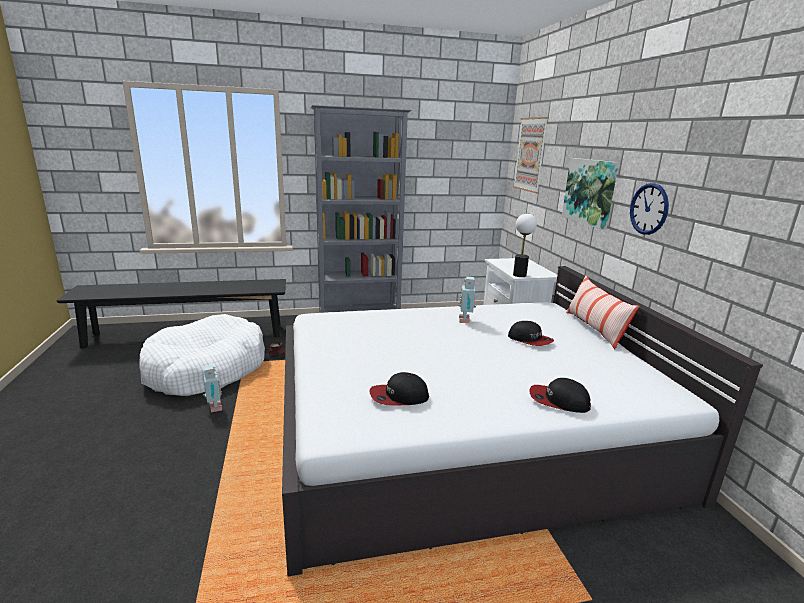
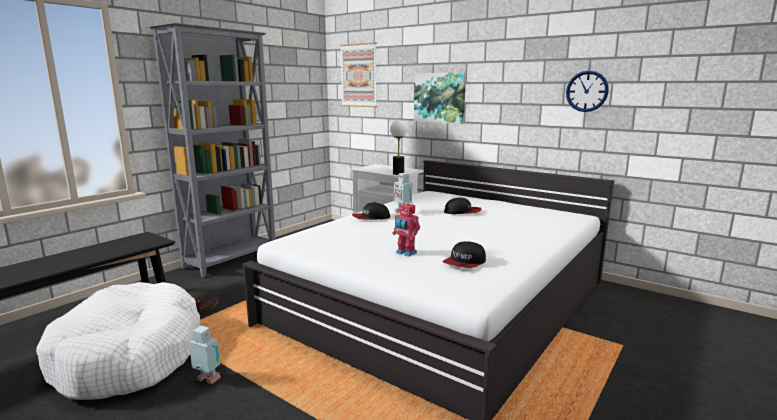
camera: 40 degrees left, 5 degrees down
(372, 364) = (405, 253): none -> toy robot
(558, 401) = (541, 234): cap -> cap (371, 218)
(594, 329) = (480, 198): pillow -> none
(649, 209) = (502, 102): wall clock -> wall clock (586, 91)

